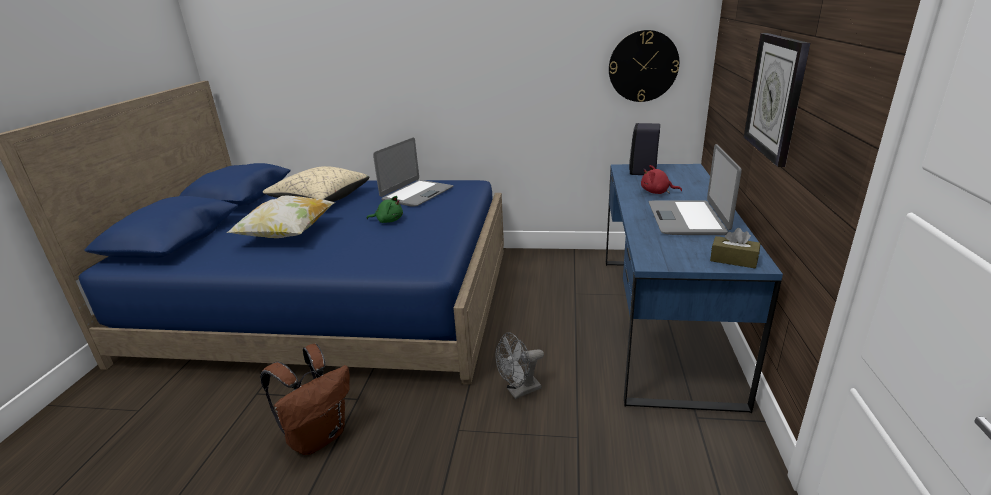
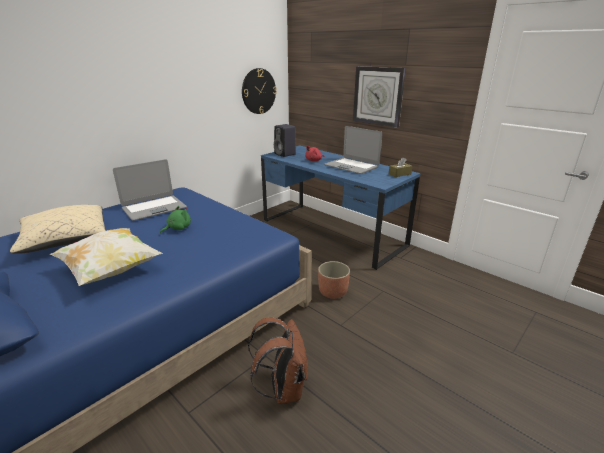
camera: 55 degrees left, 0 degrees up
(417, 194) = (154, 208): laptop -> laptop turned 75 degrees clockwise
(519, 391) = (333, 292): grey fan -> planter

